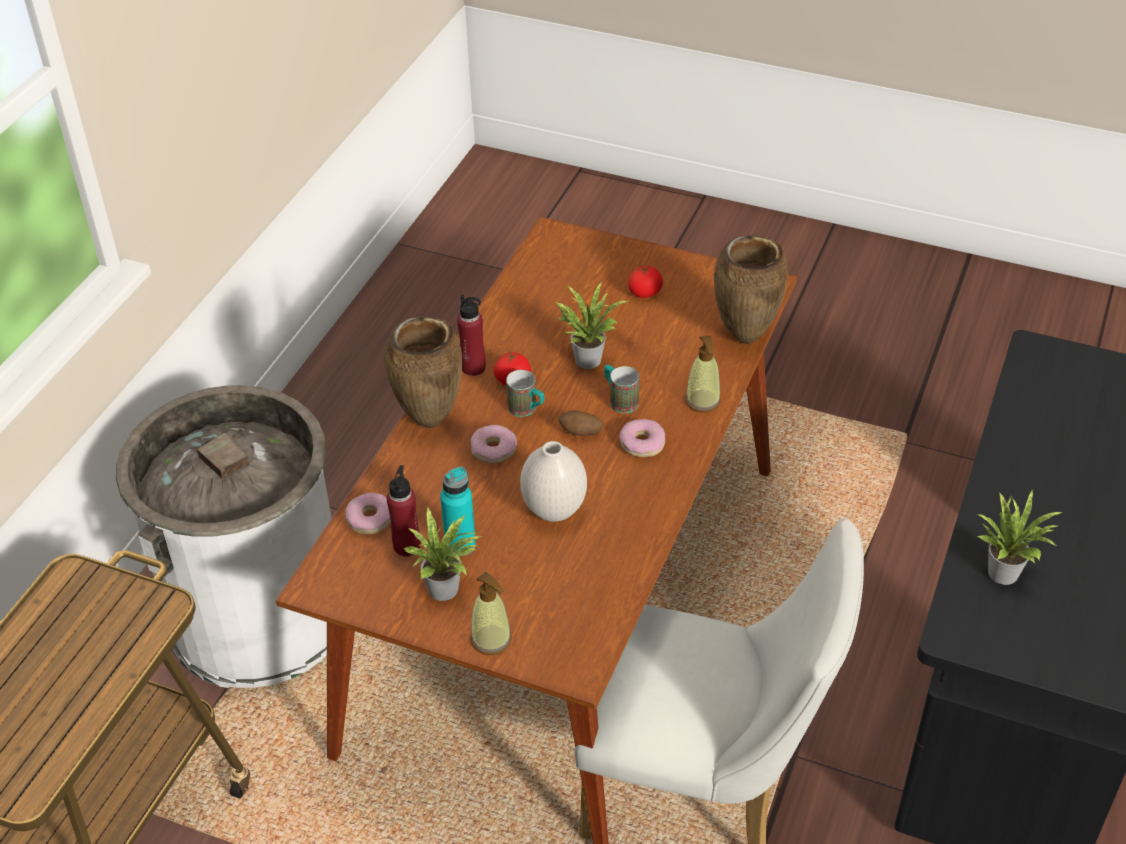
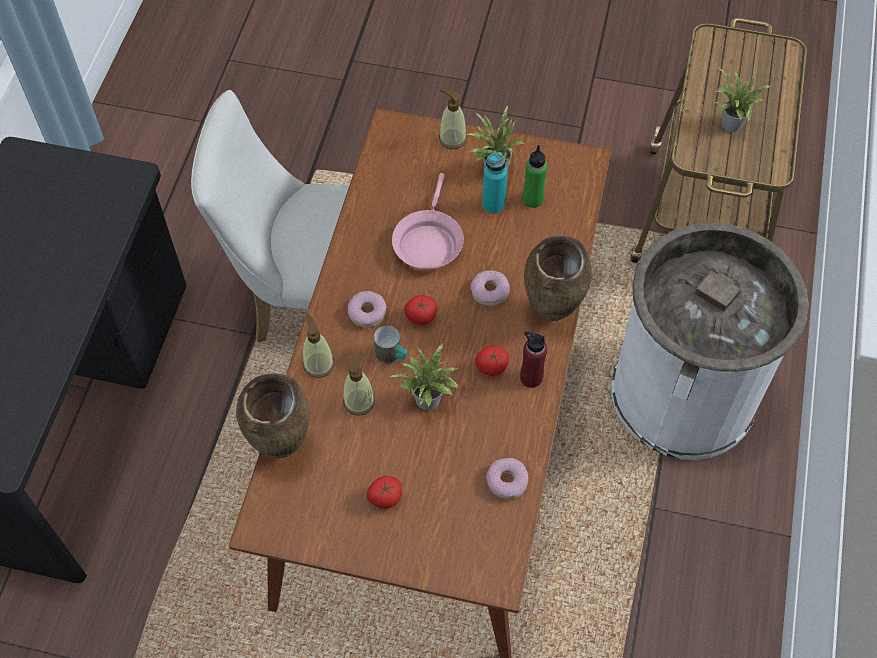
camera: 170 degrees right, 15 degrees up
(370, 519) = (568, 217): donut -> donut (507, 481)
(407, 545) = (532, 199): red bottle -> green bottle
(527, 410) = (471, 335): mug -> none
(555, 510) = (428, 241): white vase -> pink frying pan
(581, 433) = (420, 317): potato -> tomato
(661, 366) = (359, 401): none -> soap dispenser
(1005, 571) = (85, 230): potted plant -> potted plant (730, 126)

